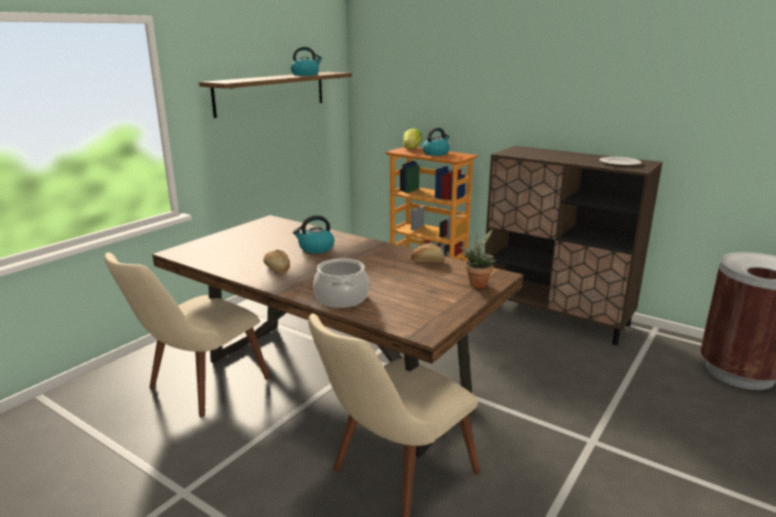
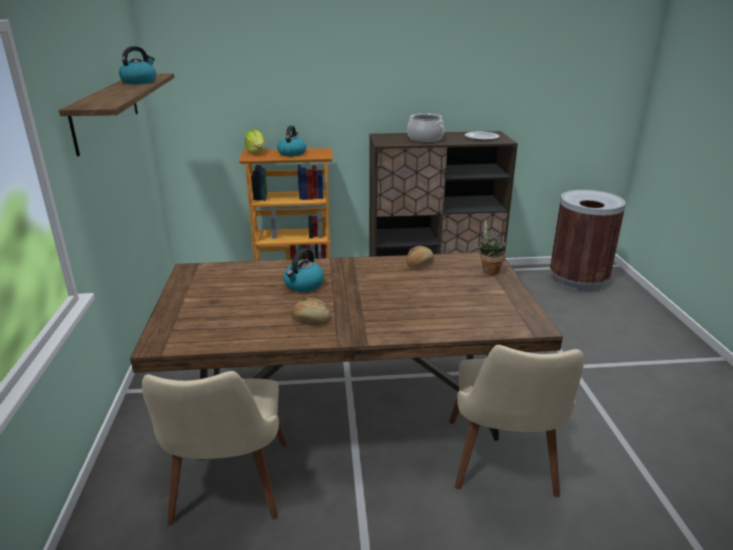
camera: 40 degrees left, 5 degrees up
(341, 298) = (424, 324): cooking pot -> cooking pot (425, 139)

